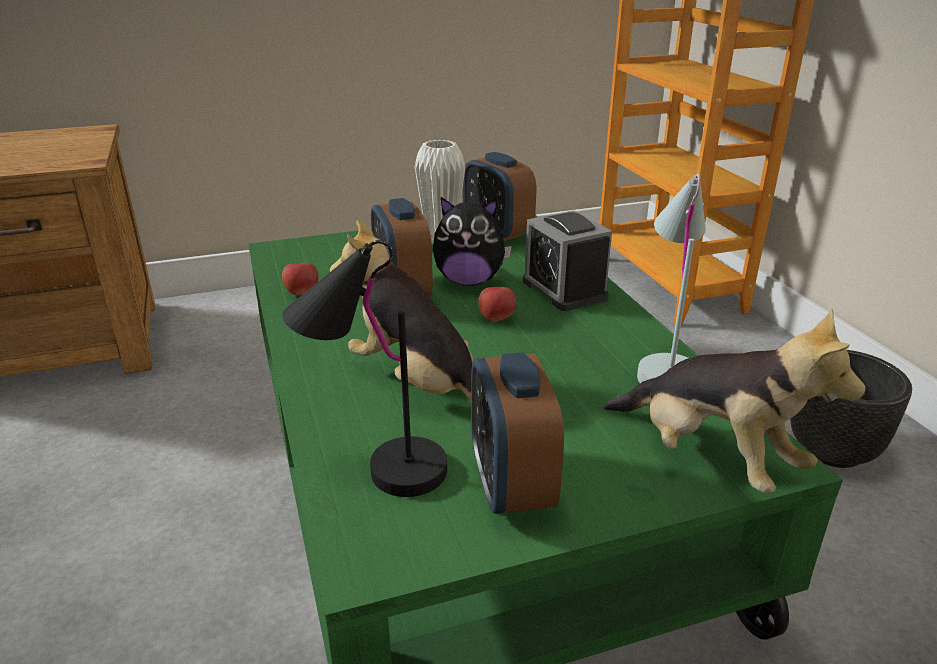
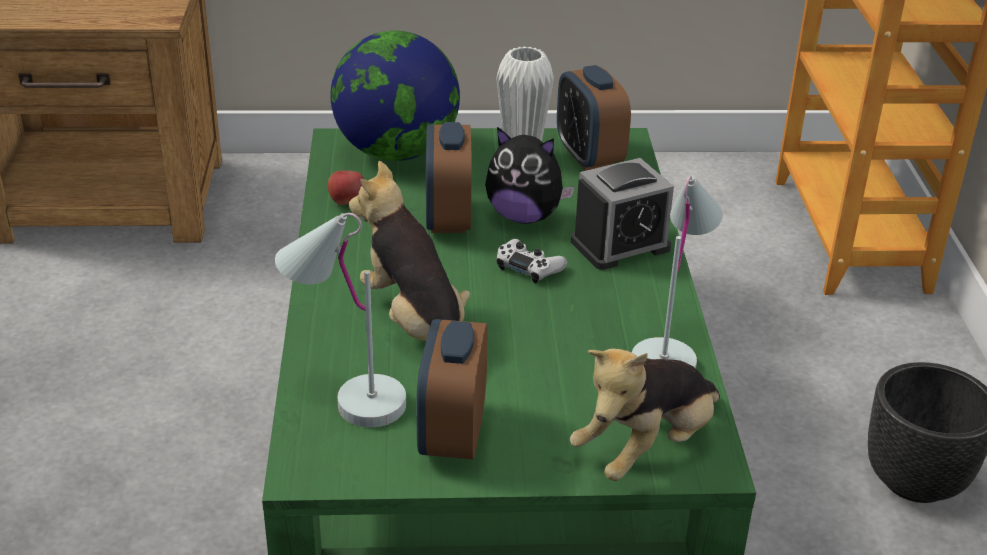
camera: 15 degrees right, 5 degrees up
(331, 250) = (396, 152): none -> globe
(374, 466) = (344, 395): black table lamp -> white table lamp
(496, 318) = (529, 267): apple -> white game controller
(564, 290) = (620, 245): alarm clock -> alarm clock turned 105 degrees counterclockwise
(710, 458) = (646, 448): plush toy -> plush toy turned 75 degrees clockwise

